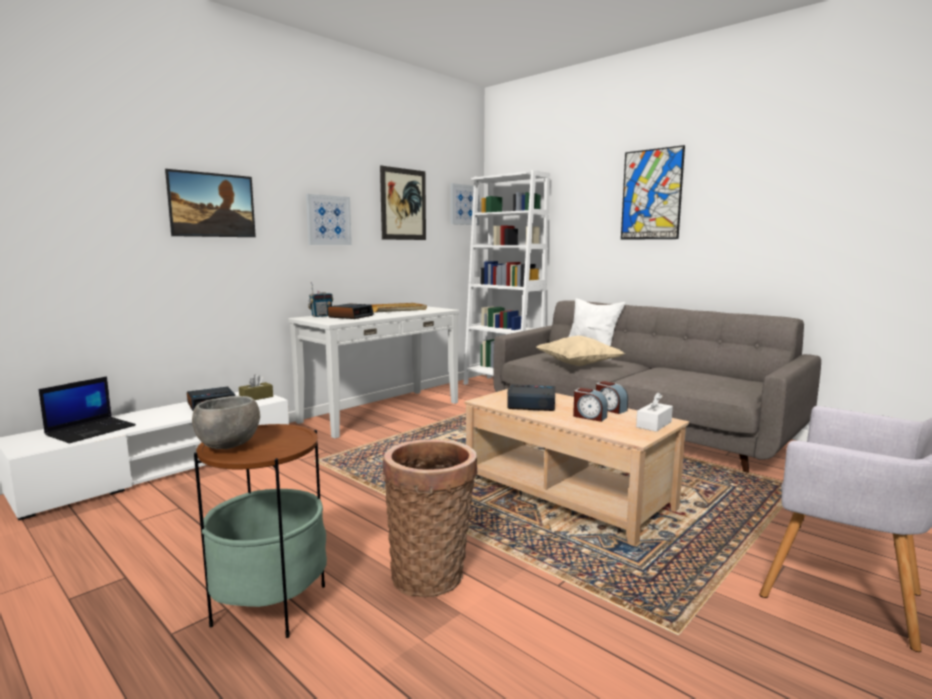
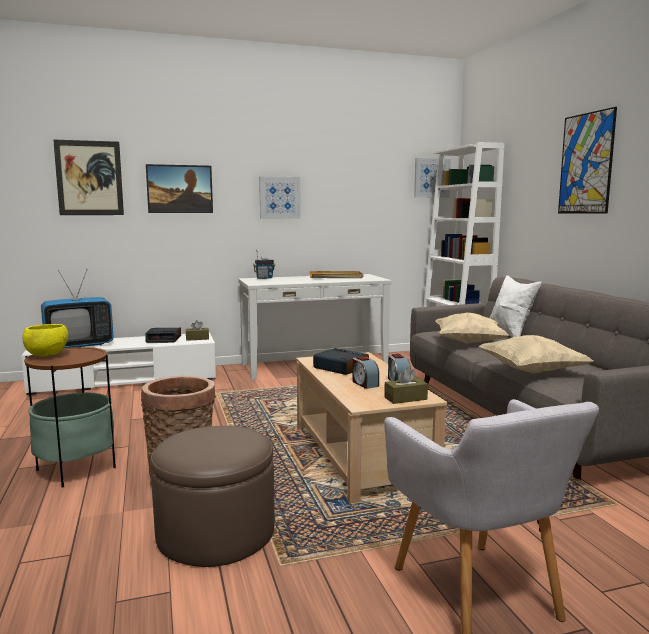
camera: 30 degrees right, 0 degrees up
(91, 430) = (79, 345): laptop -> television
(227, 446) = (46, 355): grey bowl -> yellow bowl
(350, 316) = (284, 280): alarm clock -> none
(403, 204) = (358, 181): picture -> picture (89, 178)
(564, 624) = (216, 532): none -> brown ottoman
(654, 424) = (405, 398): white tissue box -> brown tissue box
(678, 383) = (531, 371): none -> beige pillow

